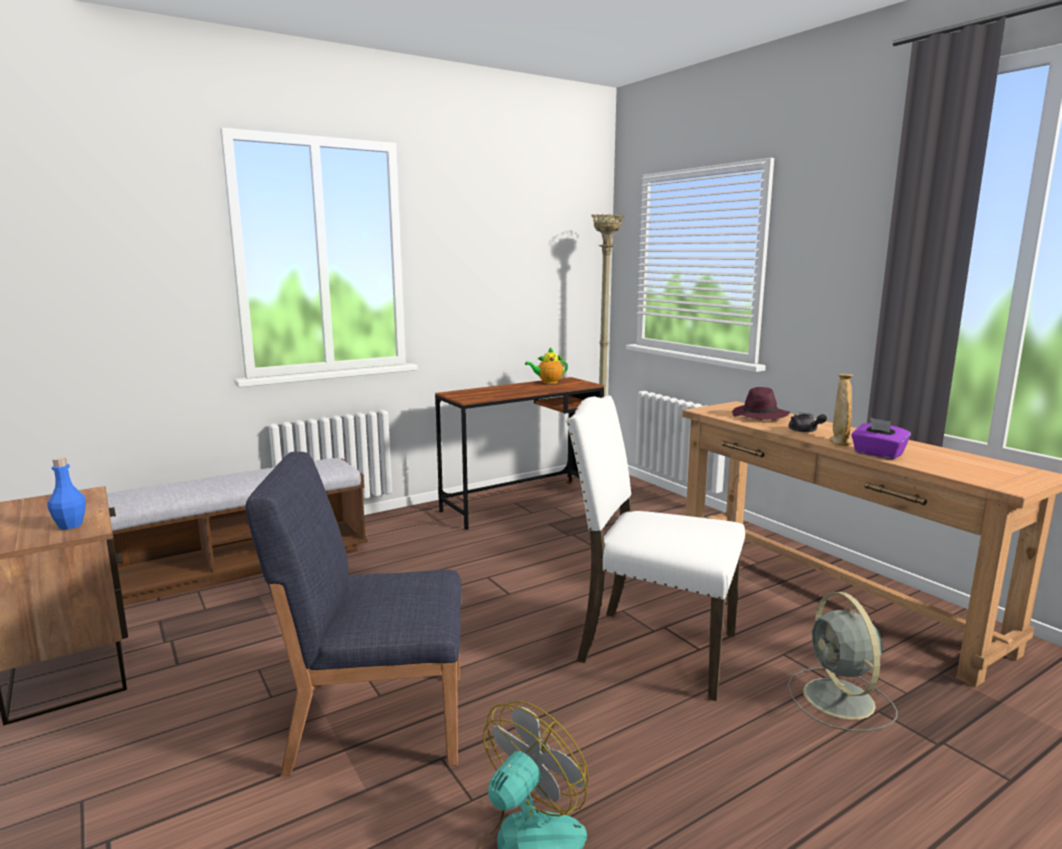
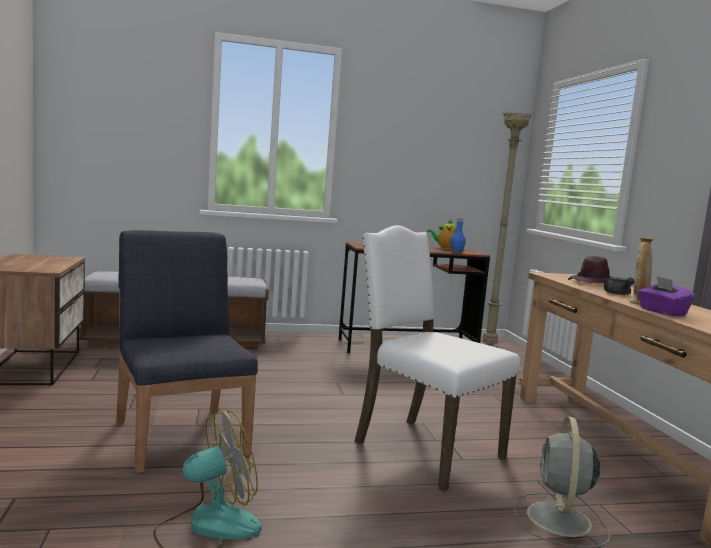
camera: 20 degrees right, 5 degrees down
(70, 525) = (42, 267): blue bottle -> blue bottle (456, 252)
(376, 720) = (181, 436): blue chair -> blue chair turned 45 degrees clockwise

